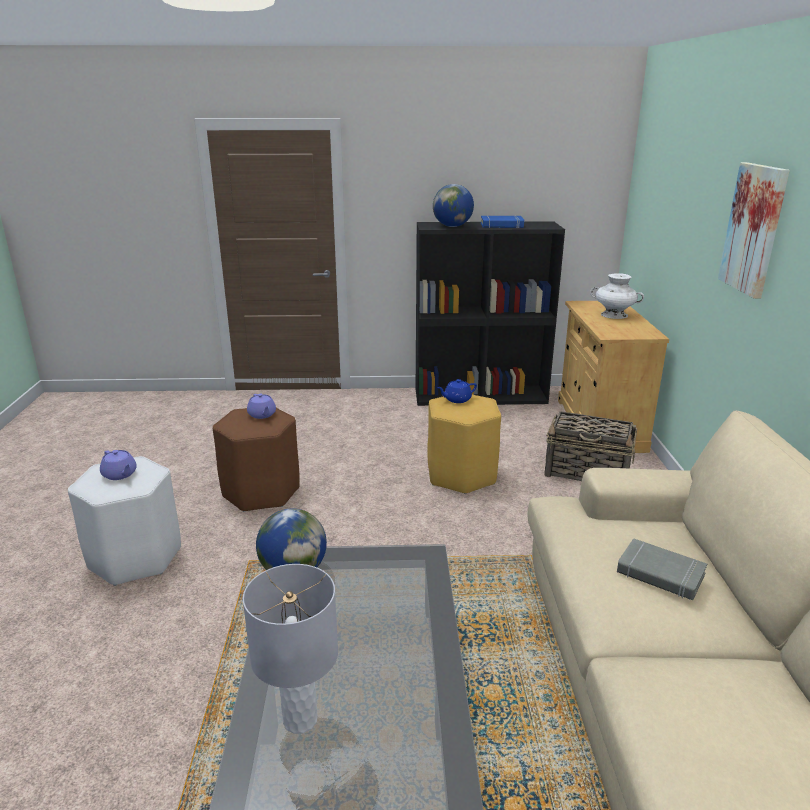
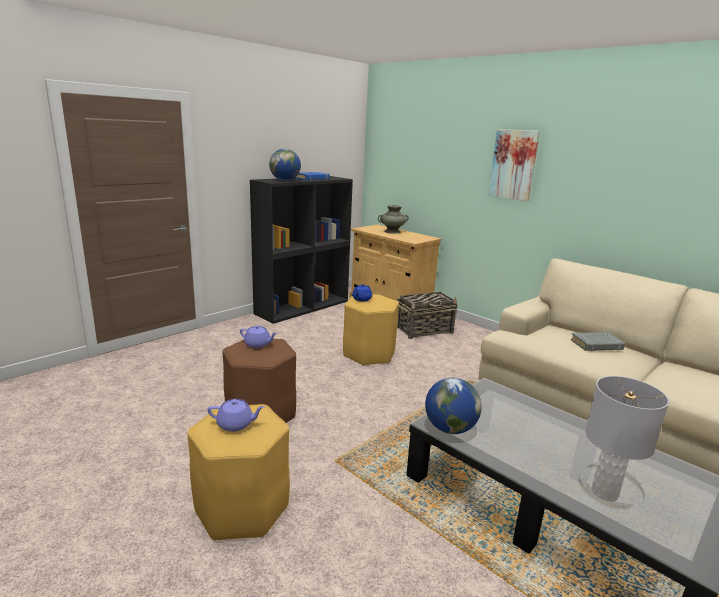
camera: 45 degrees left, 5 degrees down
(136, 557) = (242, 507): white stool -> yellow stool
(614, 315) = (392, 231): white vase -> turquoise vase

